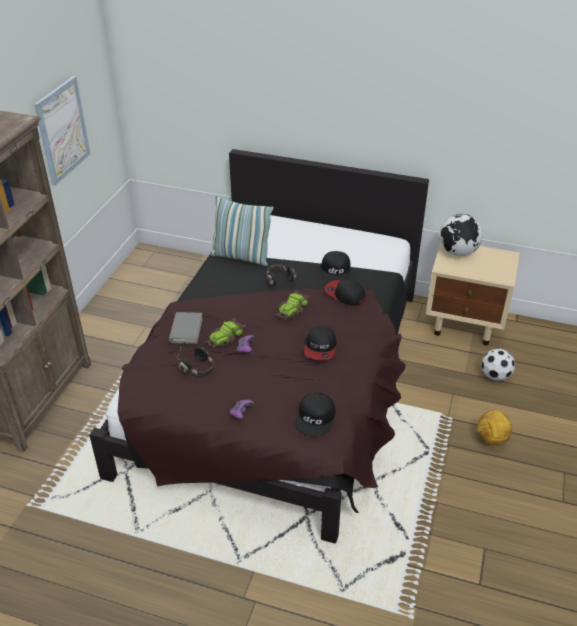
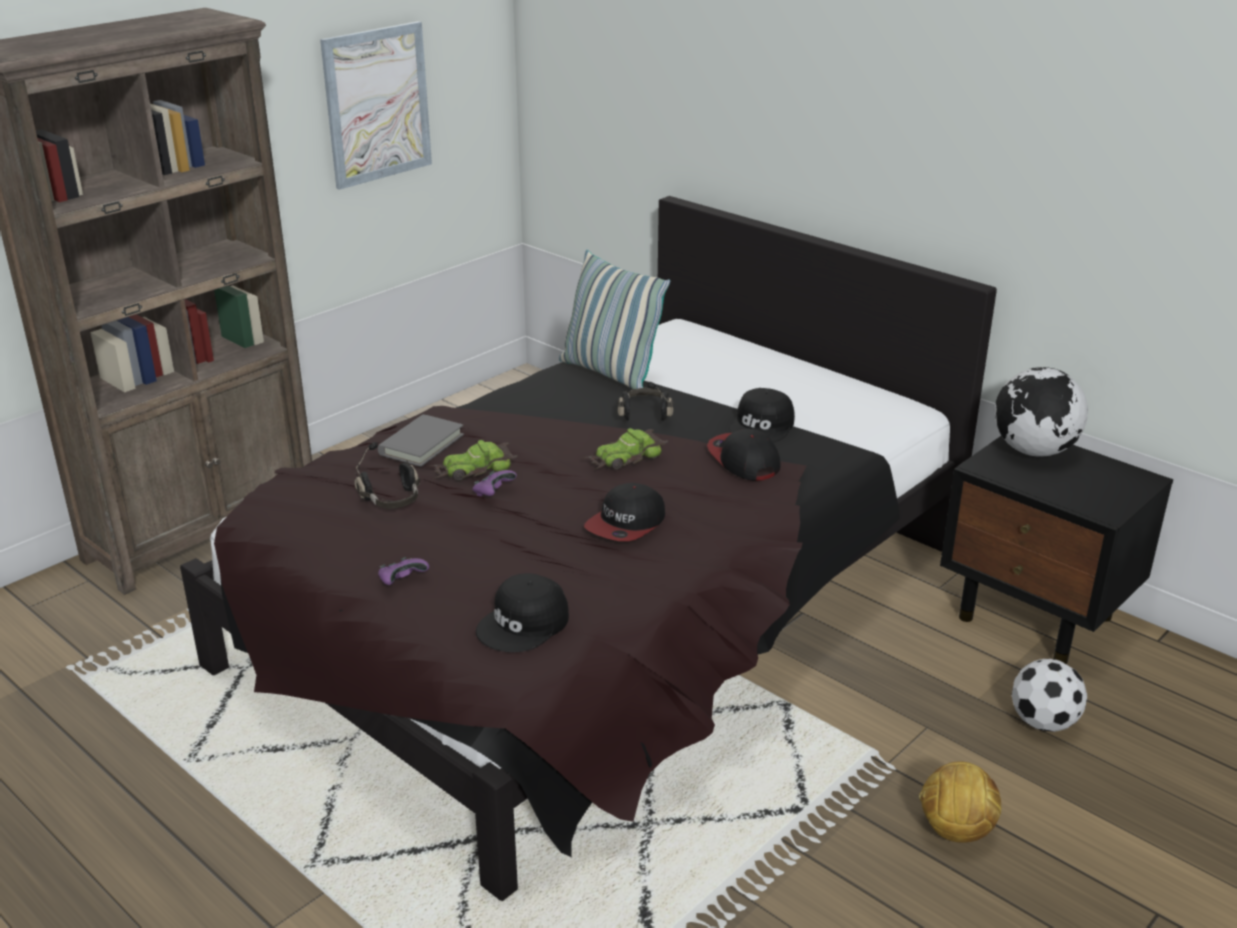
camera: 25 degrees right, 10 degrees down
(465, 324) = (1037, 618): beige nightstand -> black nightstand

